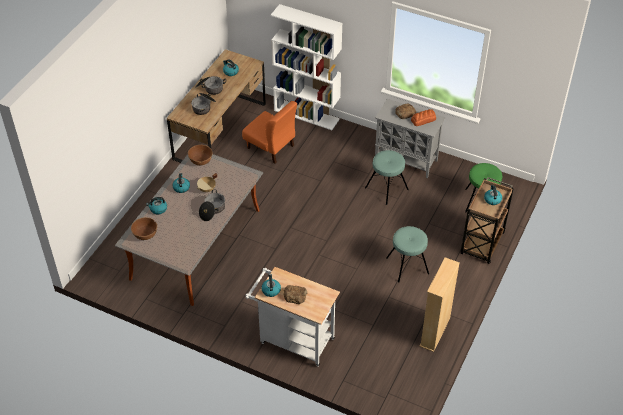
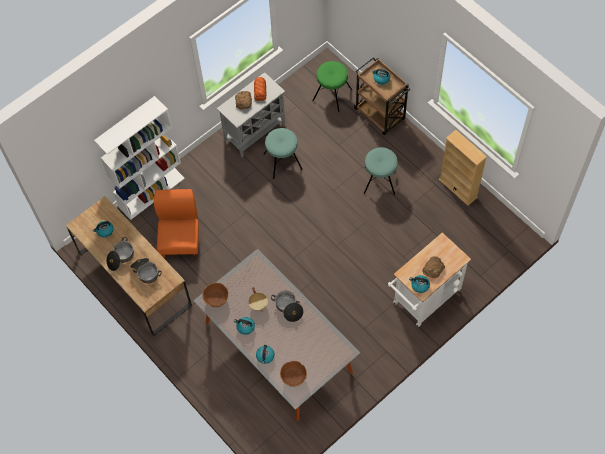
camera: 65 degrees left, 15 degrees up
(271, 147) = (181, 240): orange chair -> orange chair turned 60 degrees counterclockwise

